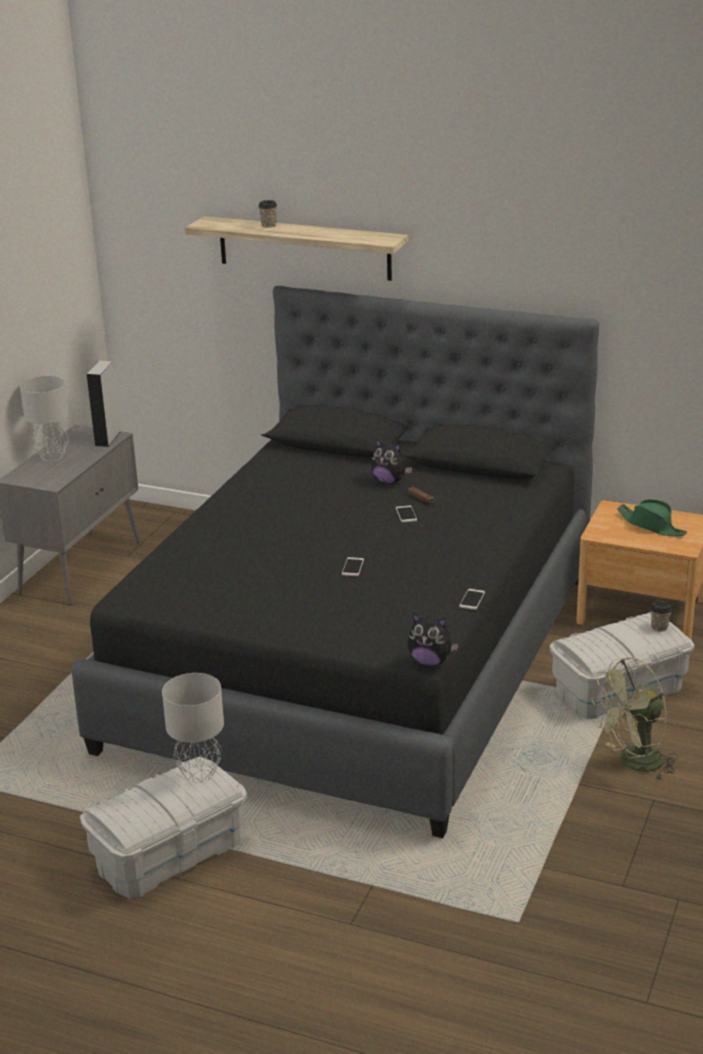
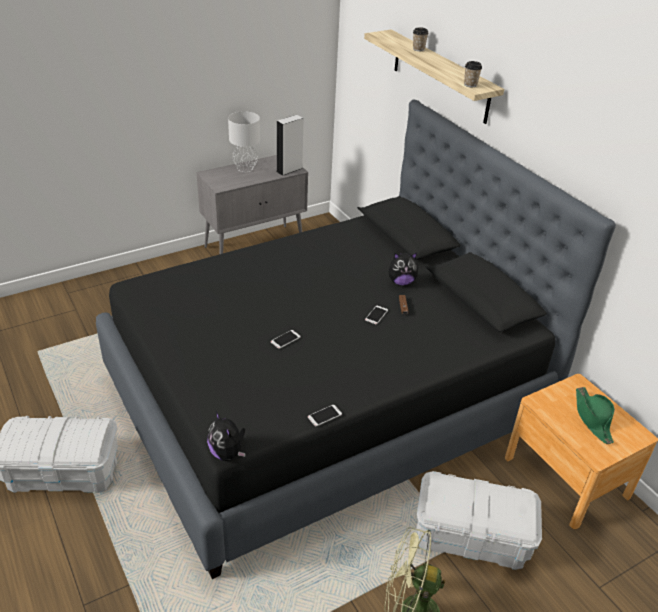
camera: 35 degrees right, 10 degrees up
(198, 774) = (88, 433): grey table lamp -> none
(390, 481) = (401, 282): plush toy -> plush toy turned 75 degrees counterclockwise
(659, 627) = (520, 512): cup -> cup (470, 85)

